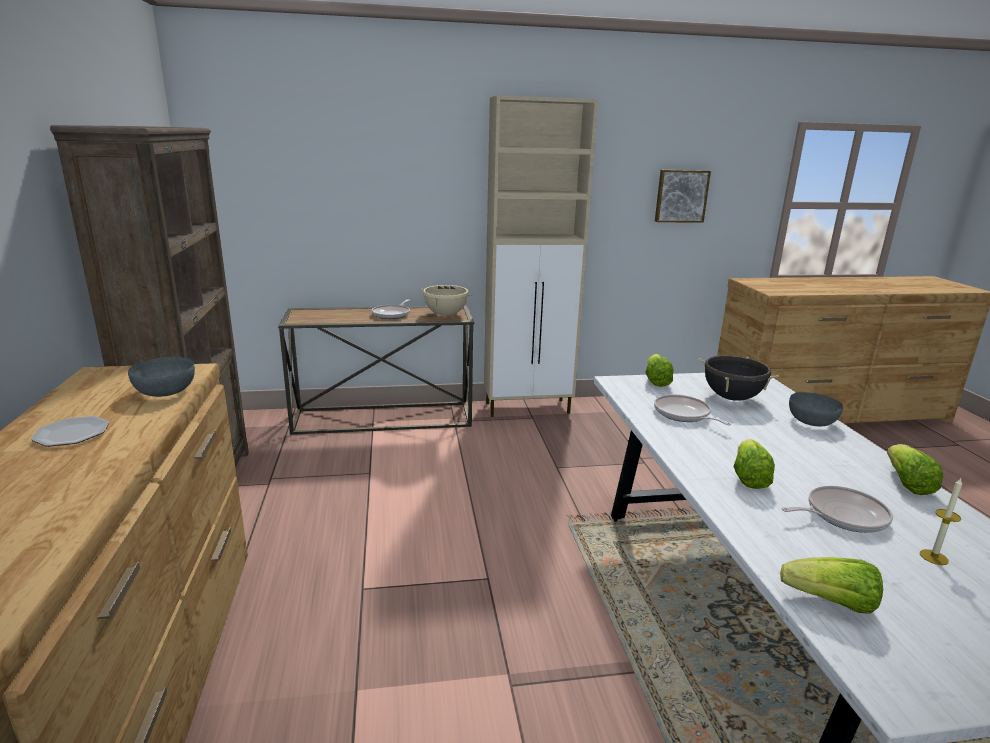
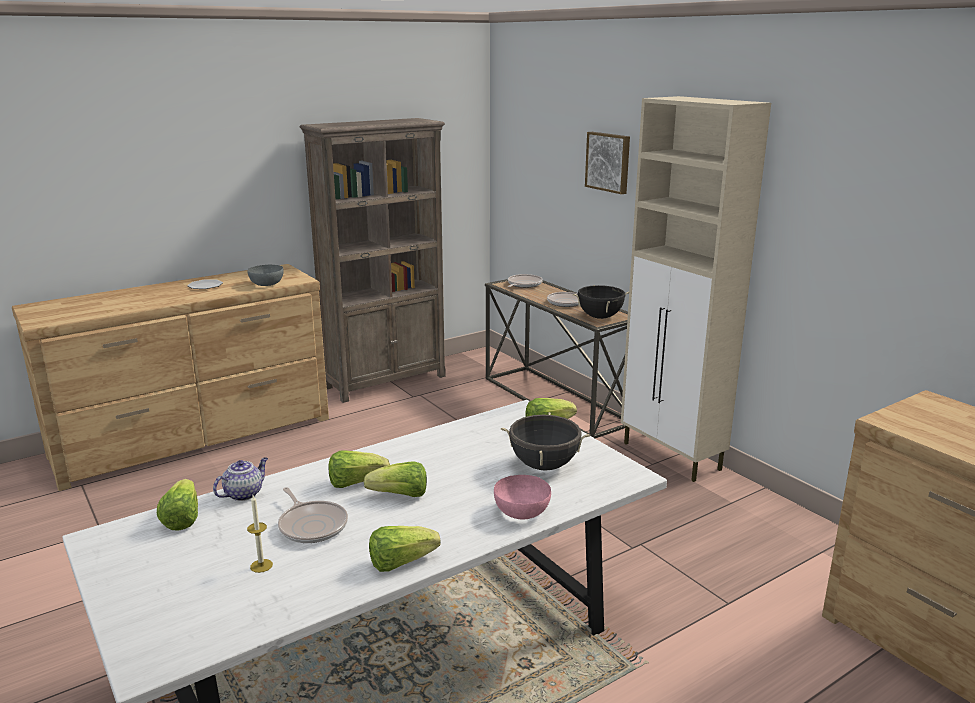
camera: 65 degrees right, 0 degrees up
(445, 314) = (600, 317): beige cooking pot -> black cooking pot
(681, 196) = (896, 246): picture -> picture (609, 162)
(684, 414) = (470, 446): frying pan -> frying pan (523, 284)
(765, 547) = (244, 493): none -> teapot
(779, 461) = (400, 495): none -> lettuce
(810, 421) = (521, 511): grey bowl -> pink bowl

